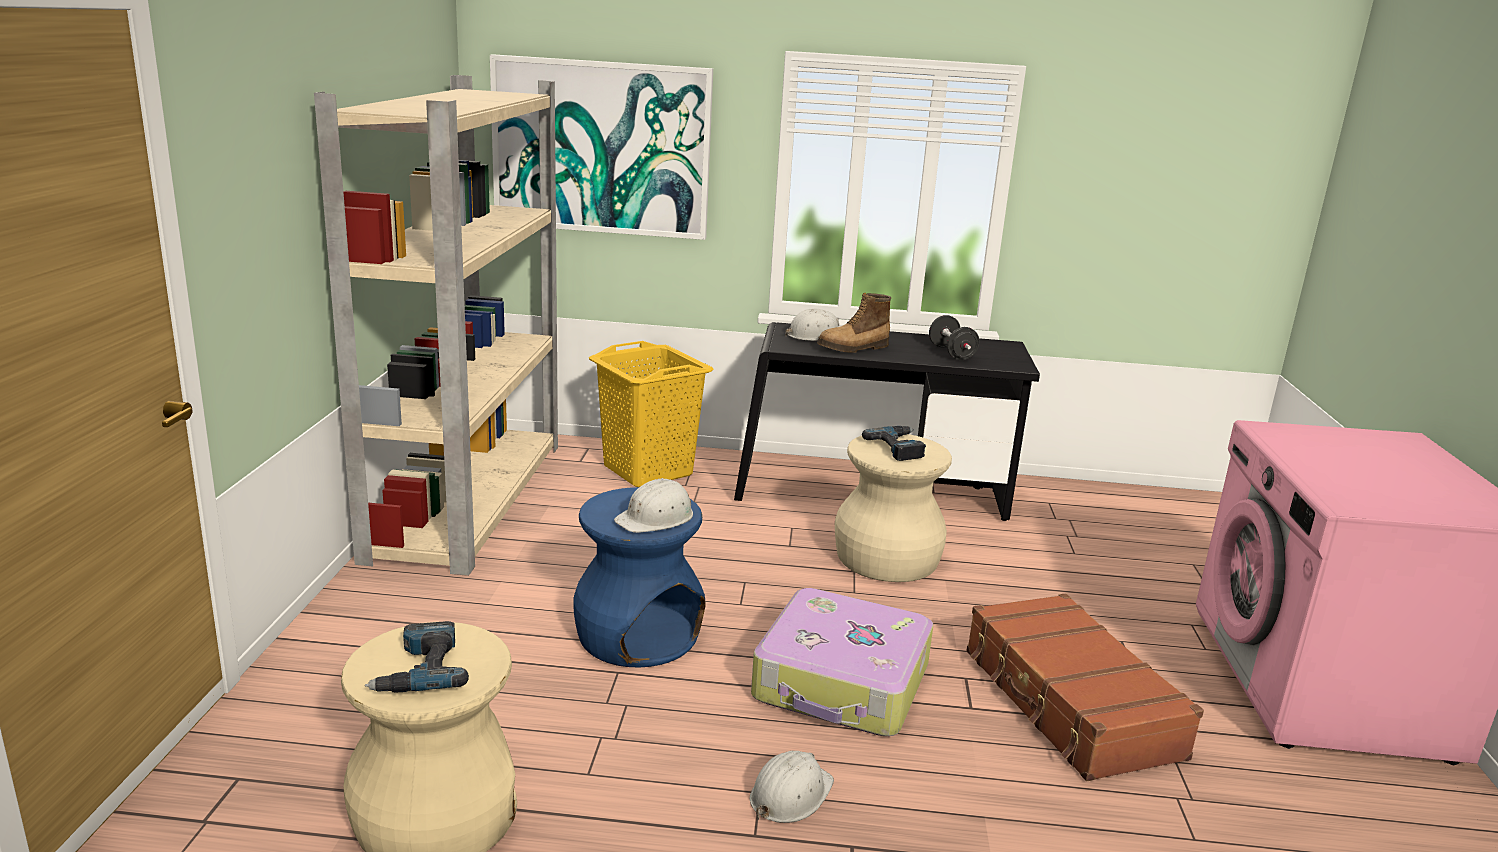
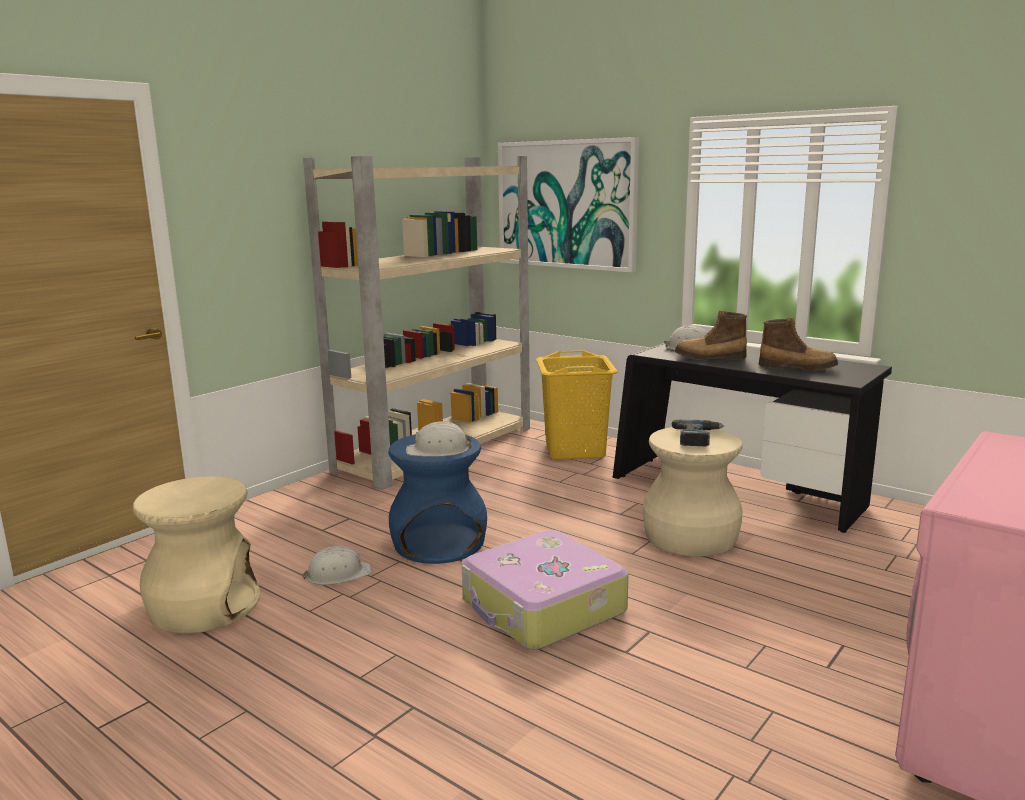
camera: 35 degrees right, 5 degrees down
(419, 669) = (182, 496): power drill -> none
(790, 794) = (413, 662): white hard hat -> white hard hat (338, 574)
(951, 353) = (797, 368): black dumbbell -> boot
(1069, 704) = (721, 675): brown suitcase -> none

